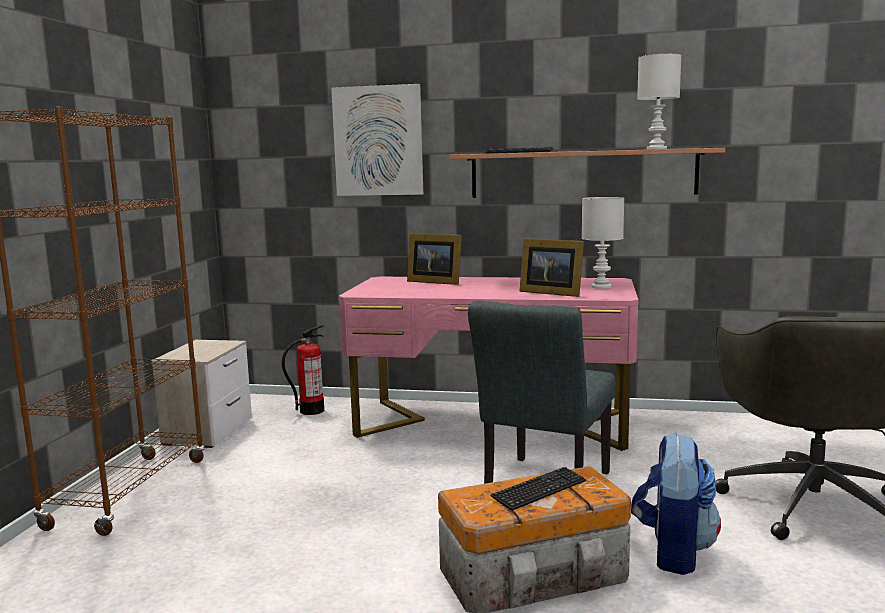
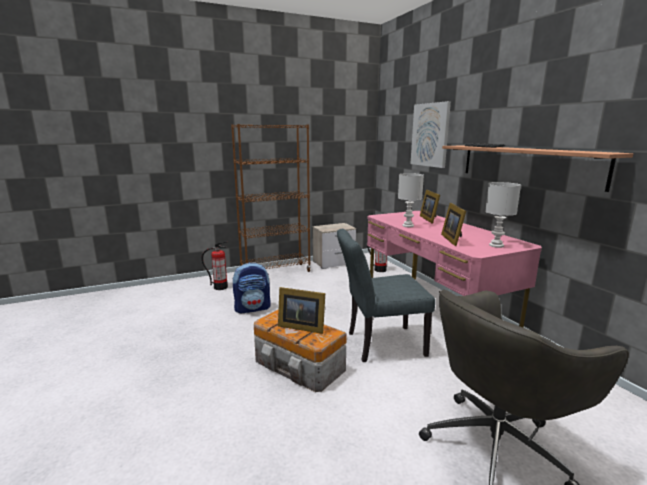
camera: 55 degrees right, 5 degrees up
(67, 577) = (220, 287): none -> fire extinguisher
(539, 490) = (300, 326): keyboard -> picture frame
(657, 149) = (566, 150): white table lamp -> white table lamp (408, 226)
(673, 551) = (361, 400): backpack -> backpack (252, 308)

